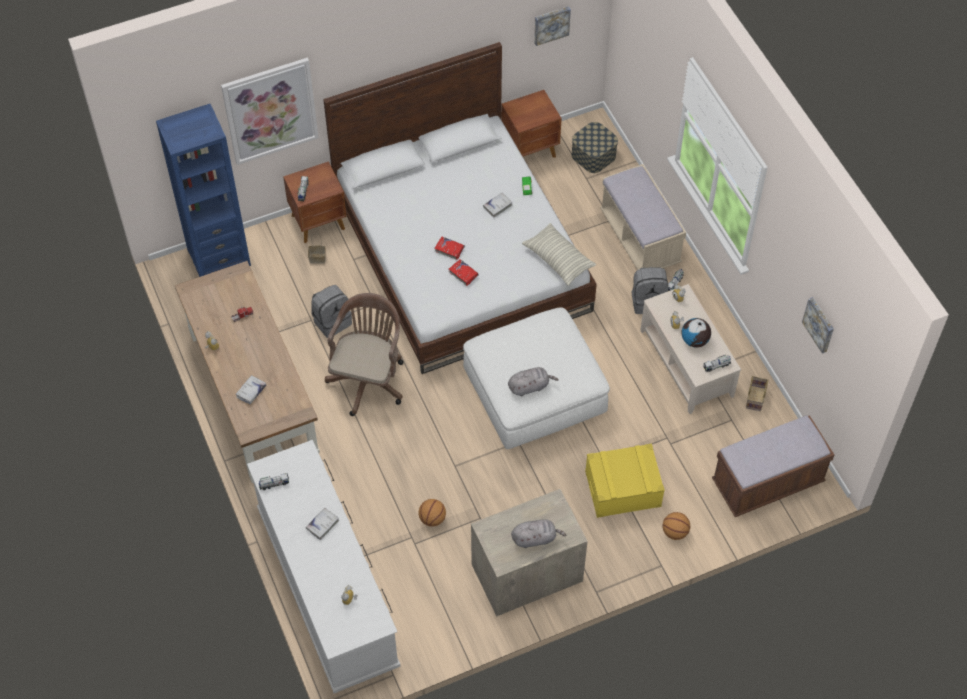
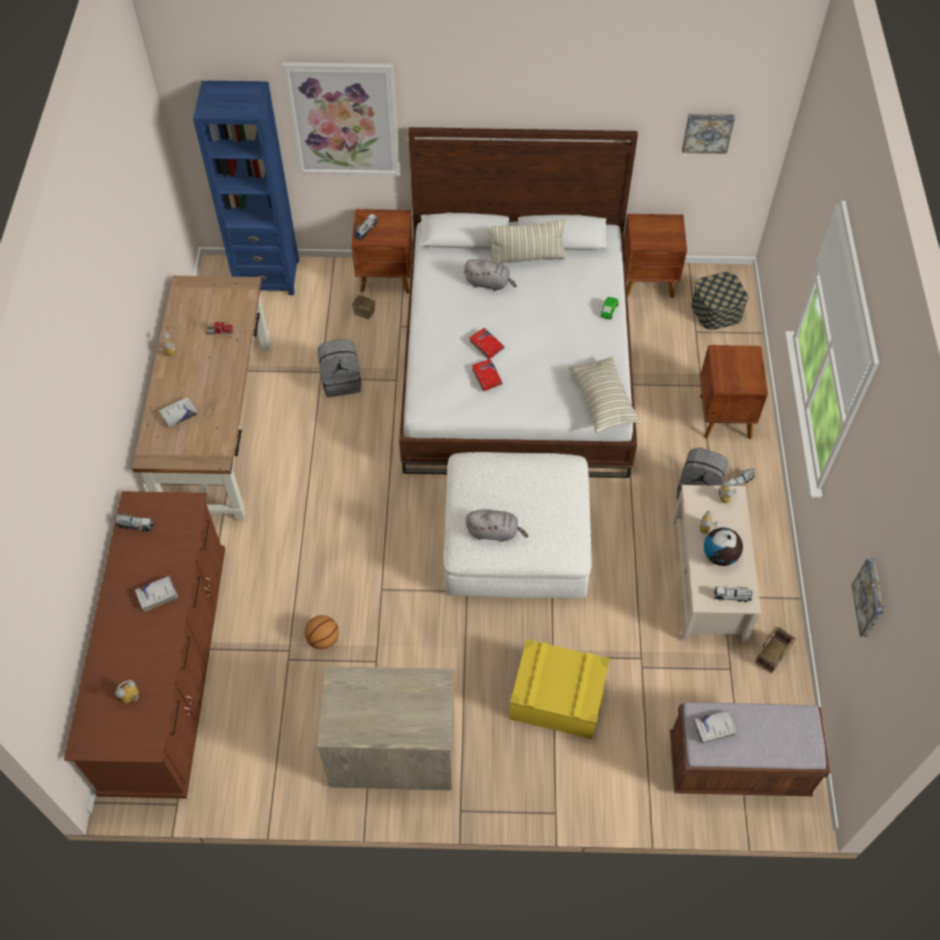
camera: 25 degrees right, 0 degrees up
(328, 588) = (167, 669): white dresser -> brown dresser
(368, 378) = (344, 456): brown office chair -> none
(441, 168) = (526, 258): none -> pillow
(497, 206) = (565, 319): white book -> white book (714, 728)
(535, 538) = (390, 718): grey plush toy -> grey plush toy (489, 283)
(640, 238) = (724, 417): beige bench -> brown nightstand
(674, 532) = (592, 778): basketball -> none

